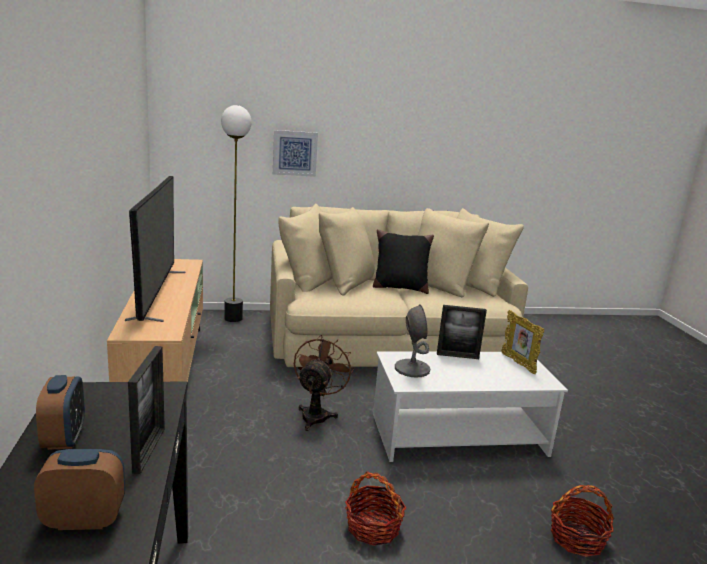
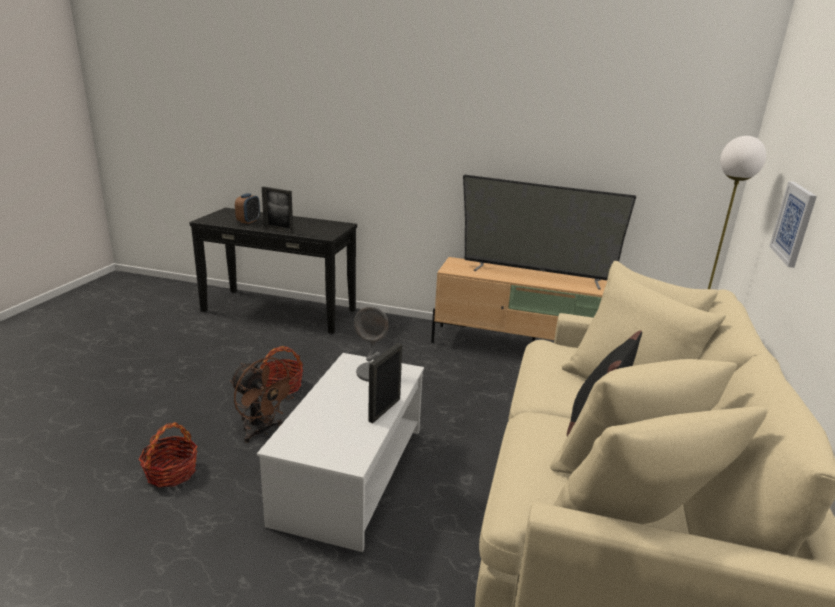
camera: 115 degrees right, 5 degrees up
(64, 439) = (303, 222): alarm clock -> none
(317, 414) = (435, 402): brown fan -> brown fan (262, 431)
(518, 363) = (338, 446): picture frame -> none

